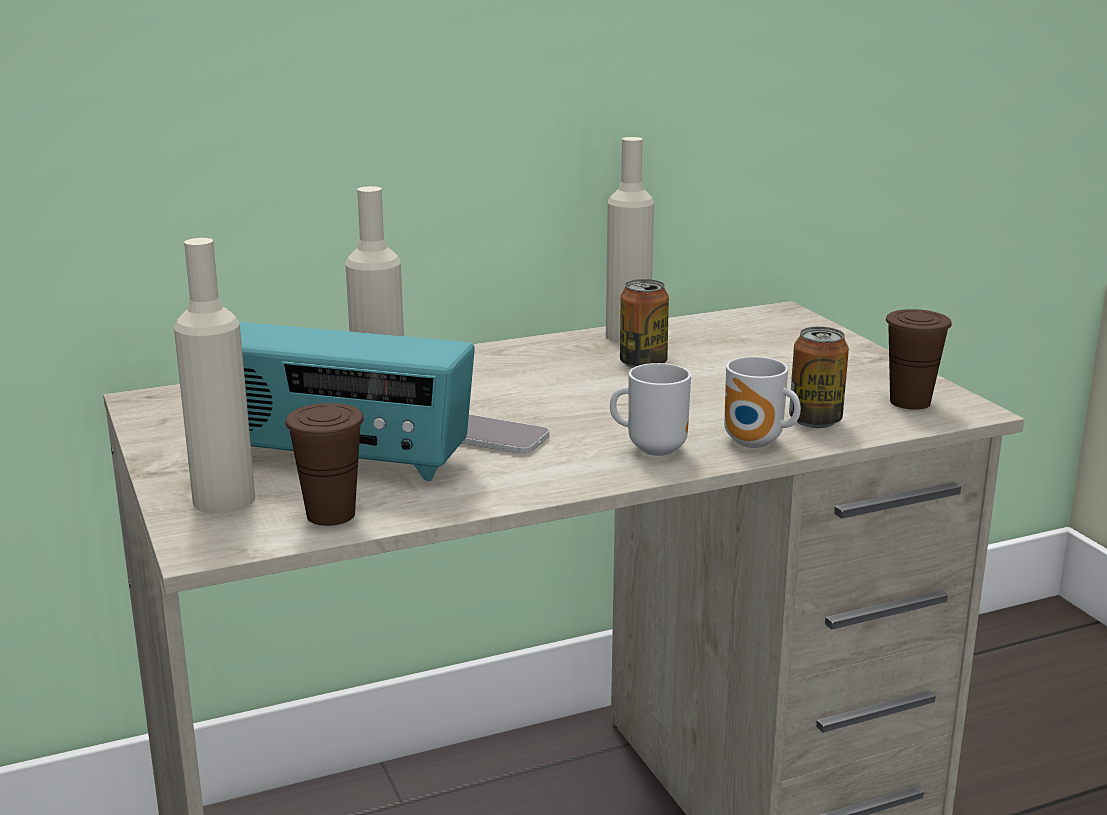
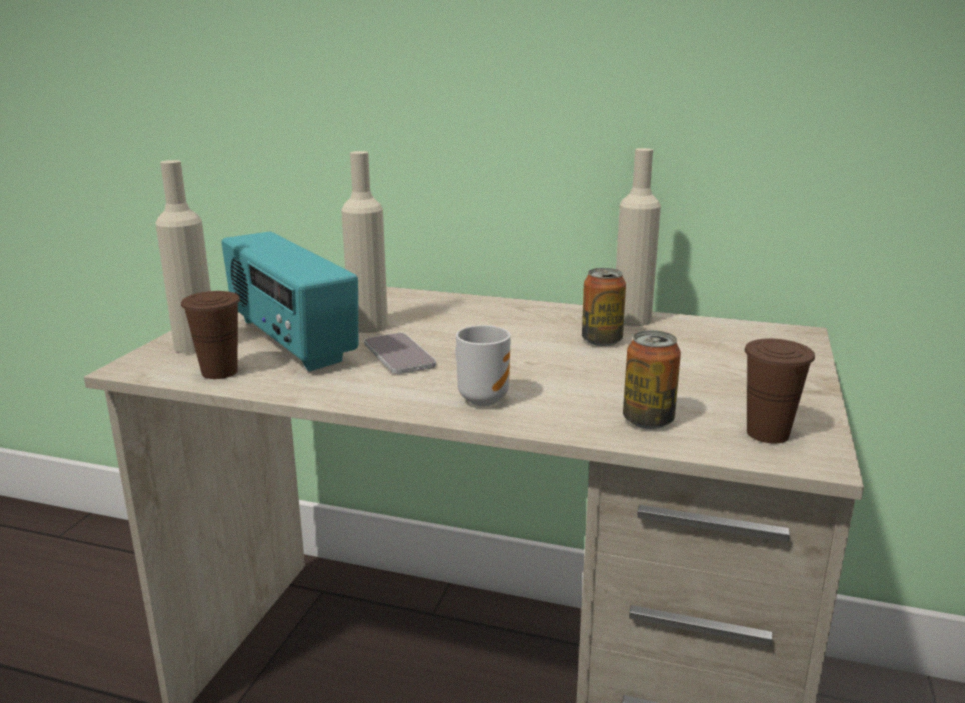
camera: 40 degrees right, 0 degrees up
(755, 444) = (562, 421): mug -> none

